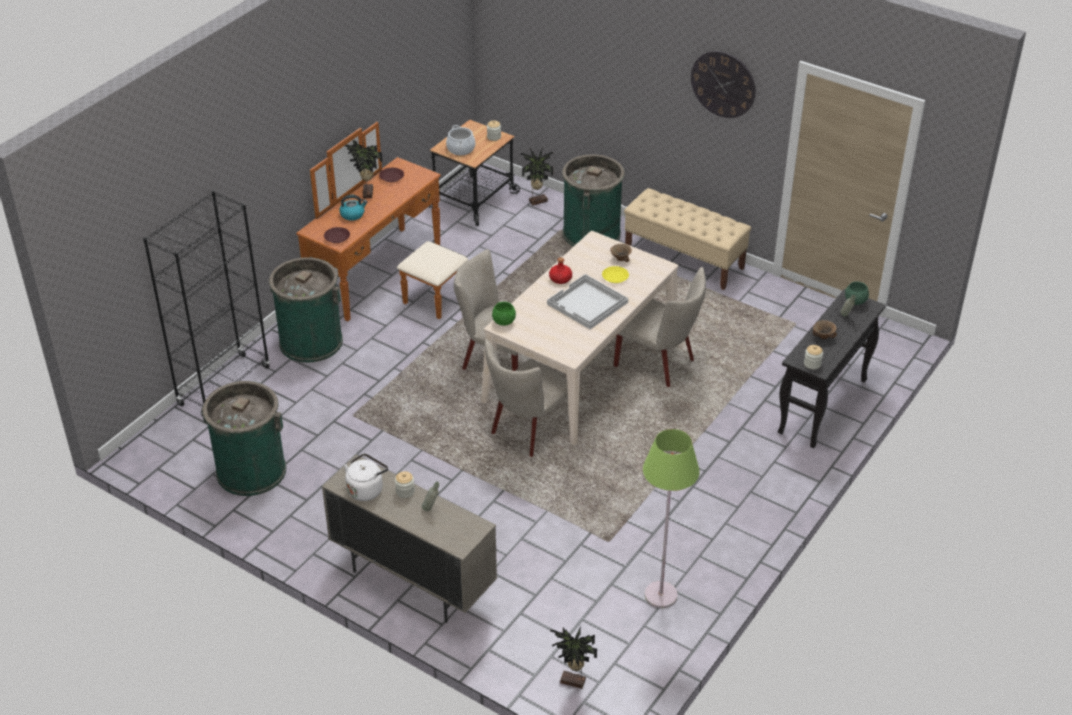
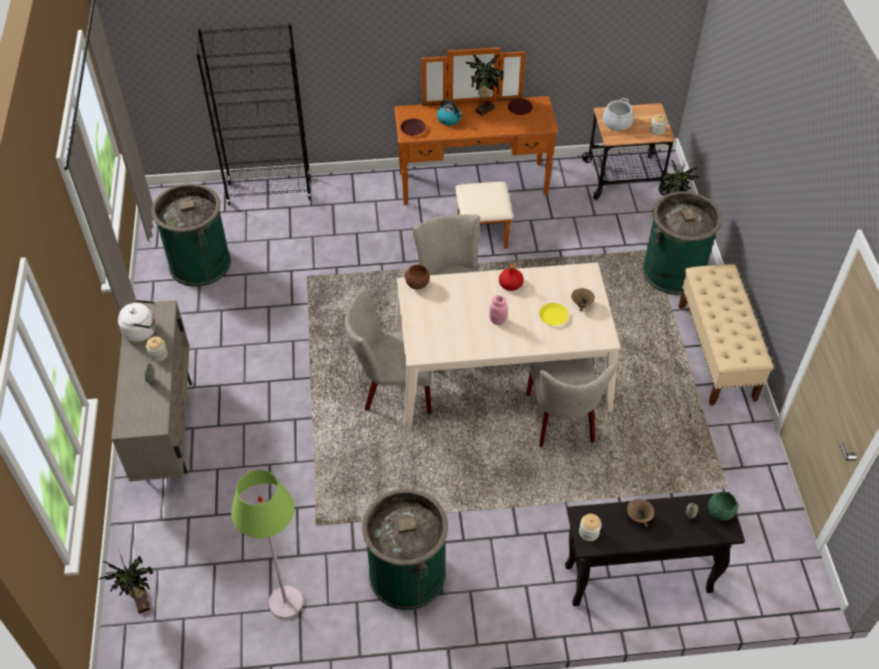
camera: 50 degrees right, 10 degrees up
(311, 341) = (361, 201): green trash can -> green trash can (407, 574)
(504, 322) = (418, 284): green bowl -> brown bowl
(587, 304) = (498, 321): white tray -> pink jar
(723, 84) = (806, 205): wall clock -> none

